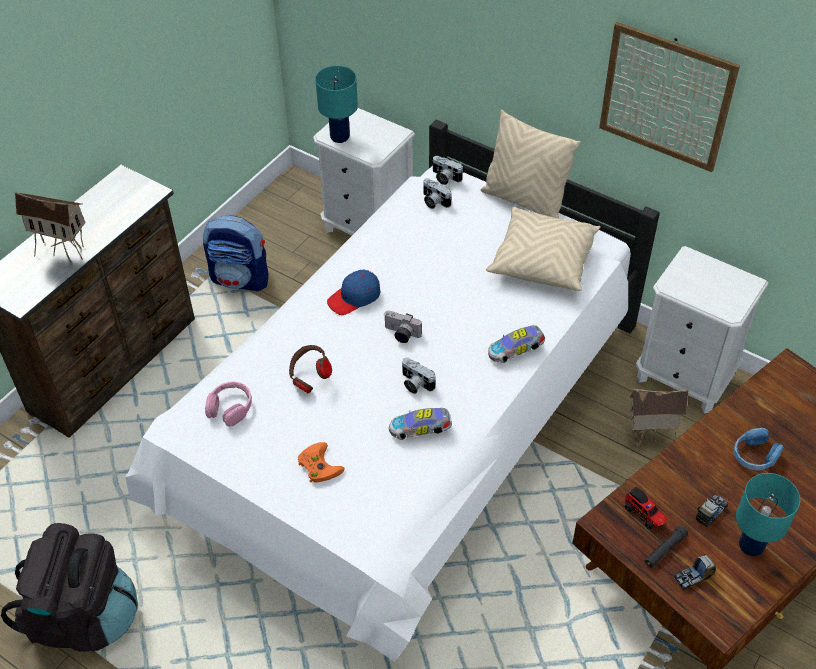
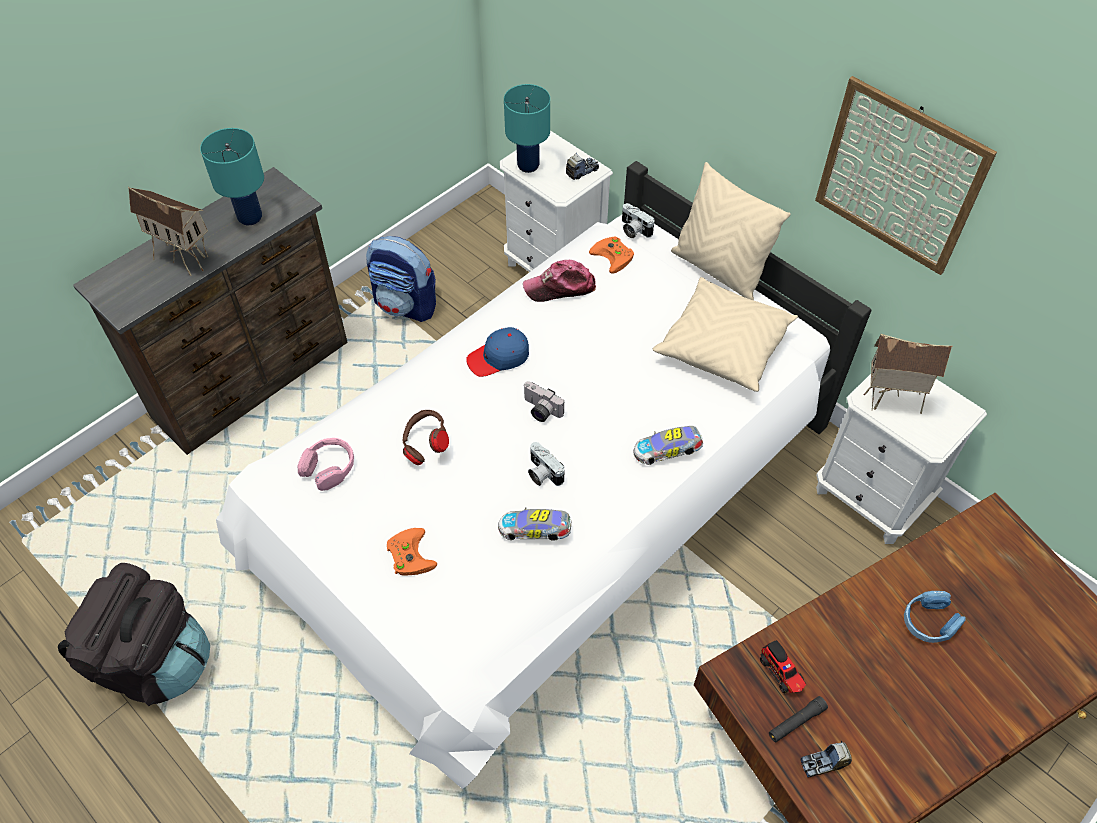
camera: 10 degrees right, 5 degrees up
(393, 233) = (560, 287): none -> cap
(434, 201) = (614, 256): camera -> orange game controller
(650, 438) = (816, 563): toy house -> toy house (890, 402)
(710, 513) = (860, 685): toy truck -> toy truck (582, 171)
(751, 545) = (902, 736): turquoise table lamp -> turquoise table lamp (251, 217)

